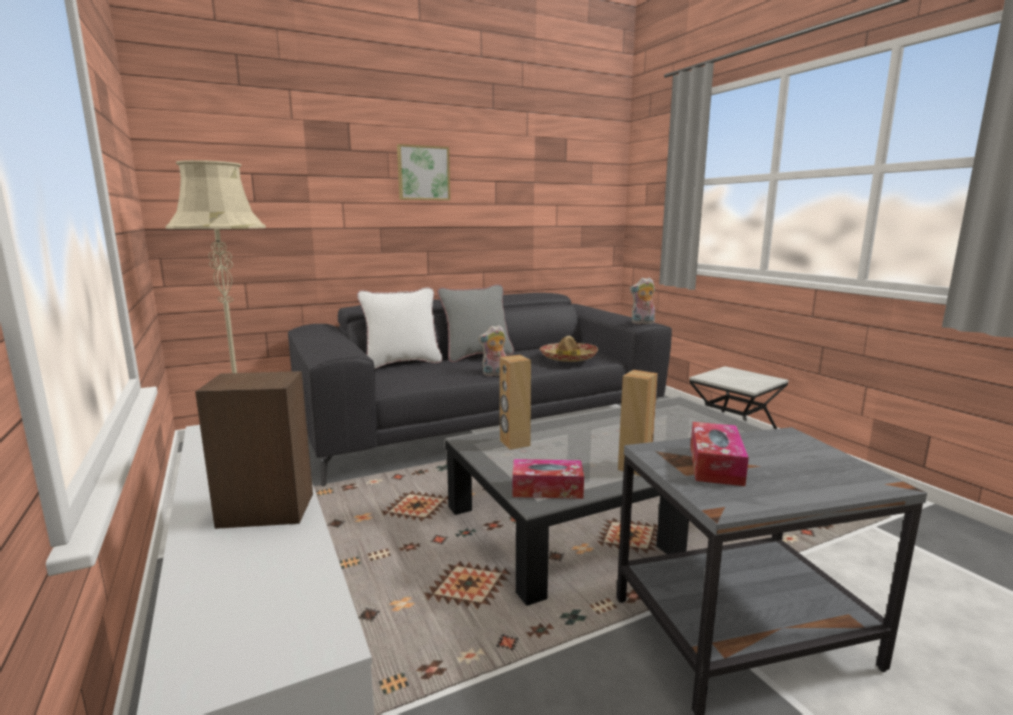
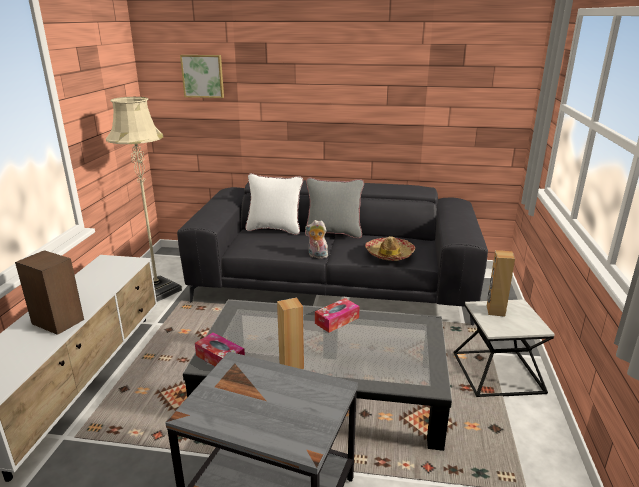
camera: 35 degrees right, 10 degrees up
(423, 173) = (322, 80): picture -> picture (203, 76)
(514, 443) = (256, 318): brown speaker -> brown speaker (495, 311)
(642, 323) = (458, 239): plush toy -> none
(715, 464) = (244, 387): tissue box -> tissue box (337, 320)

